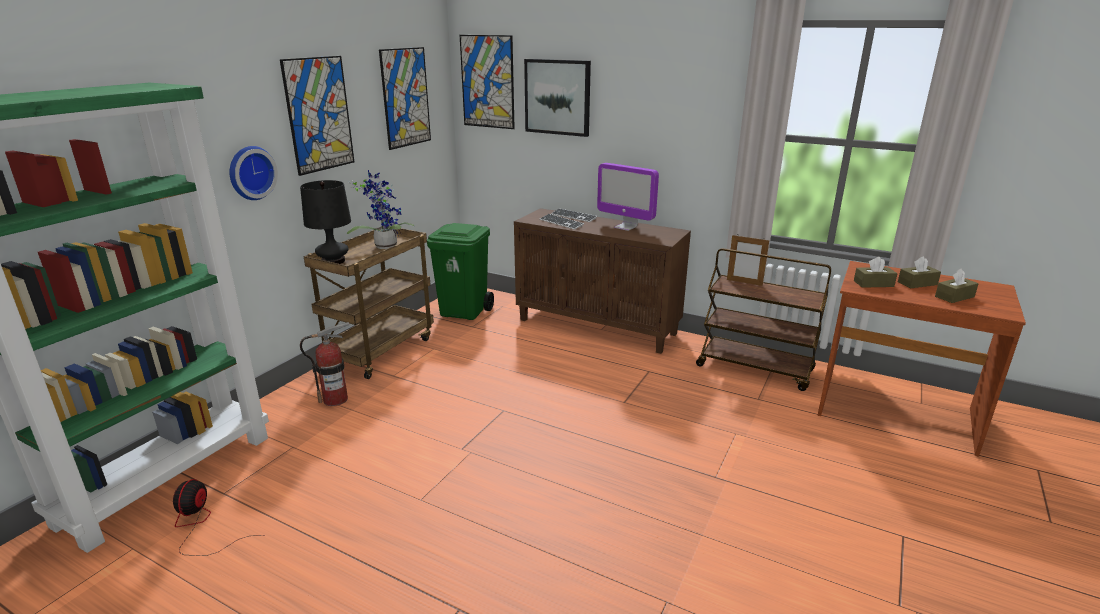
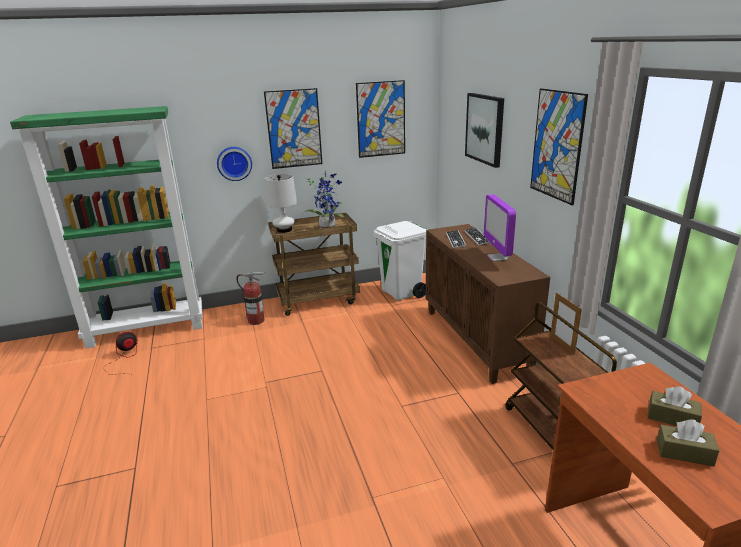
camera: 45 degrees right, 0 degrees up
(333, 261) = (284, 230): black table lamp -> white table lamp
(464, 312) = (402, 293): green trash can -> white trash can
(487, 82) = (452, 110): picture -> picture (557, 145)
(873, 284) = (613, 394): brown tissue box -> none

